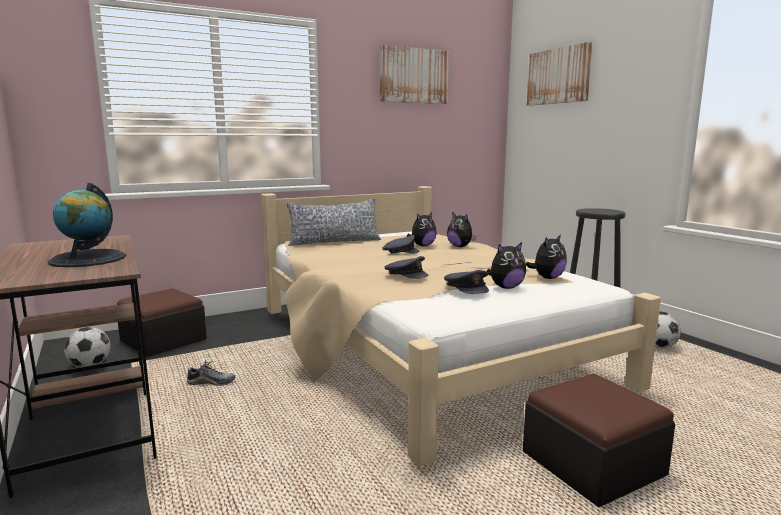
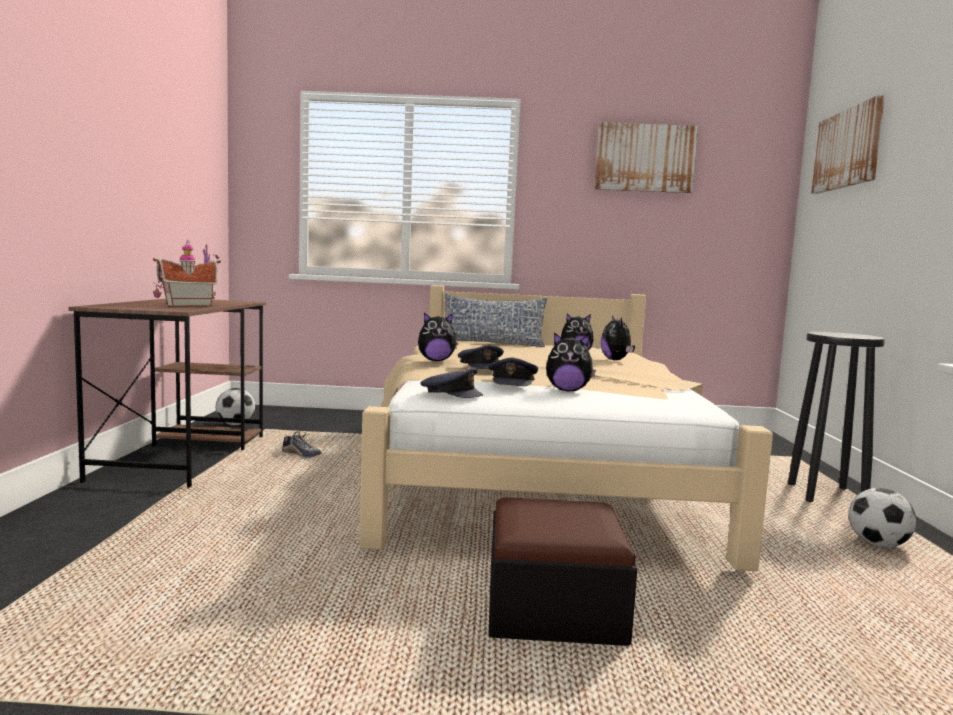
camera: 30 degrees right, 5 degrees down
(88, 259) = (187, 305): globe -> toy house
(163, 340) = (312, 419): ottoman -> none
(399, 252) = (525, 353): grey cap -> grey cap (451, 393)
(547, 278) = (643, 392): plush toy -> plush toy (436, 360)

